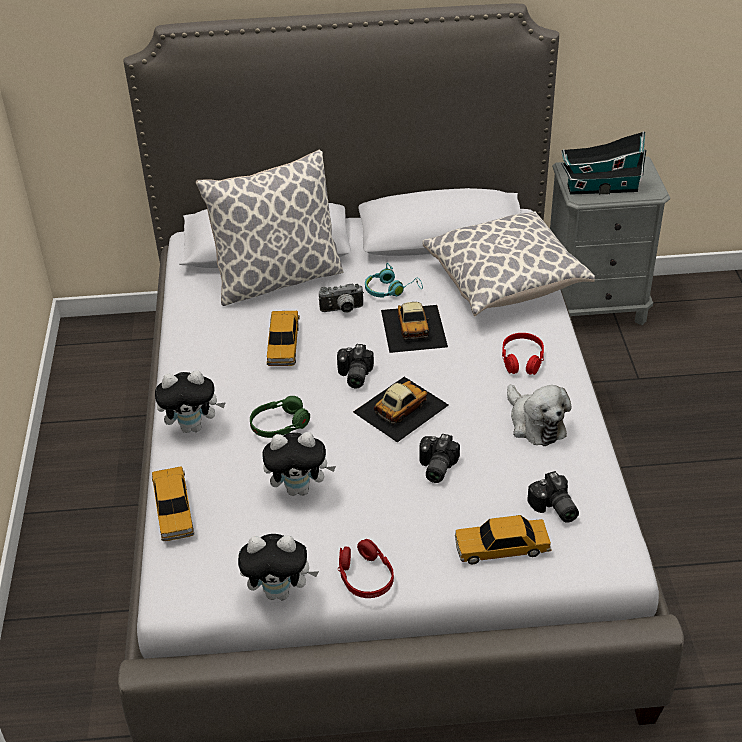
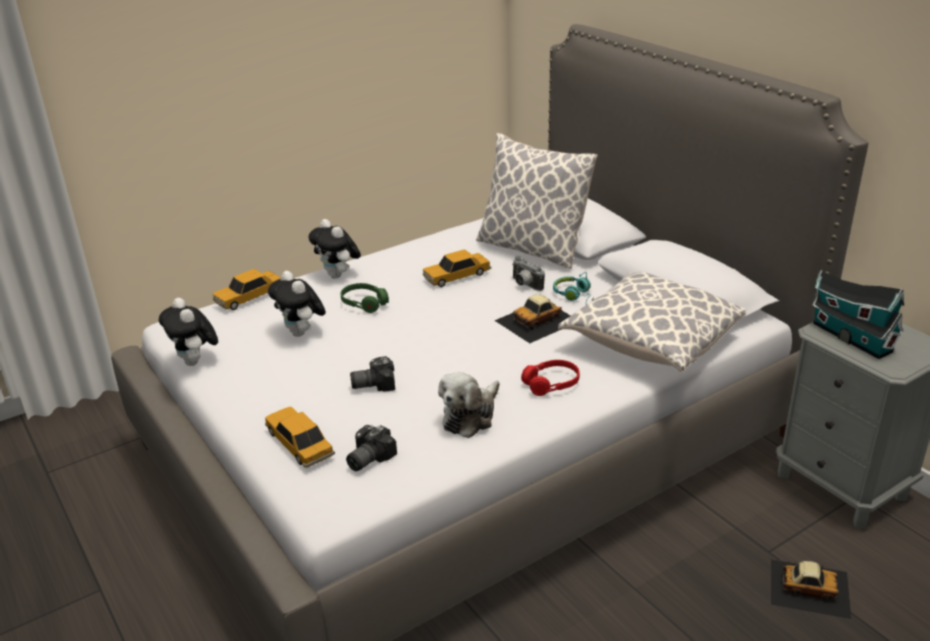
camera: 60 degrees right, 10 degrees down
(353, 376) = (448, 314): camera -> none
(365, 577) = (229, 391): red headphones -> none
(400, 408) = (429, 345): toy car -> toy car (809, 587)

